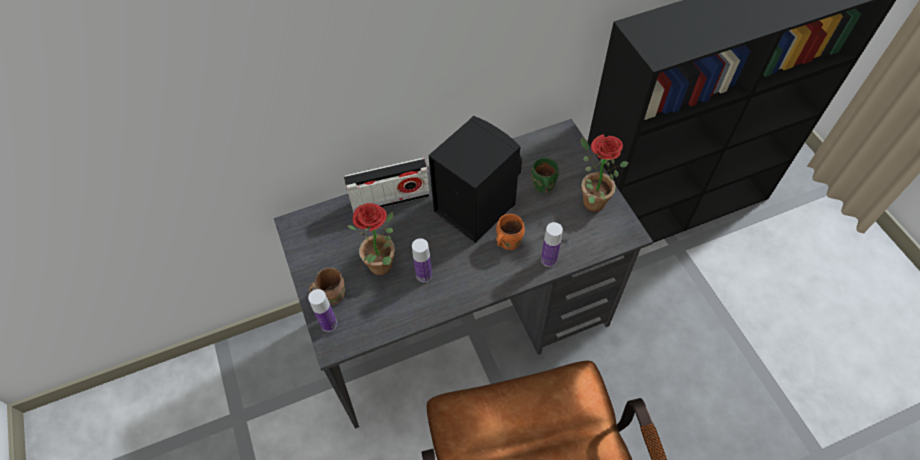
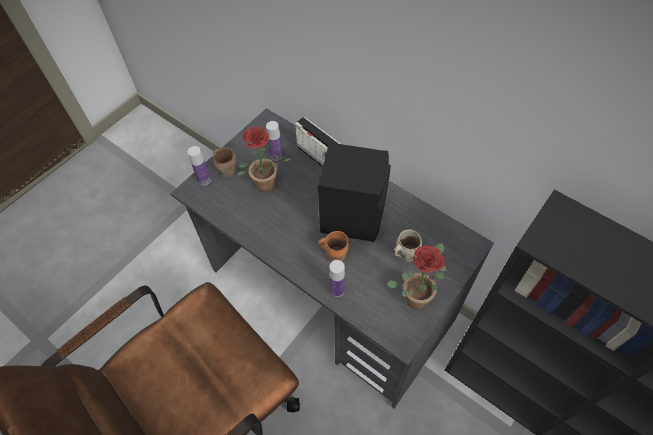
camera: 60 degrees right, 0 degrees up
(424, 275) = (273, 214): bottle -> bottle (276, 155)
(542, 186) = (404, 253): green mug -> beige mug

